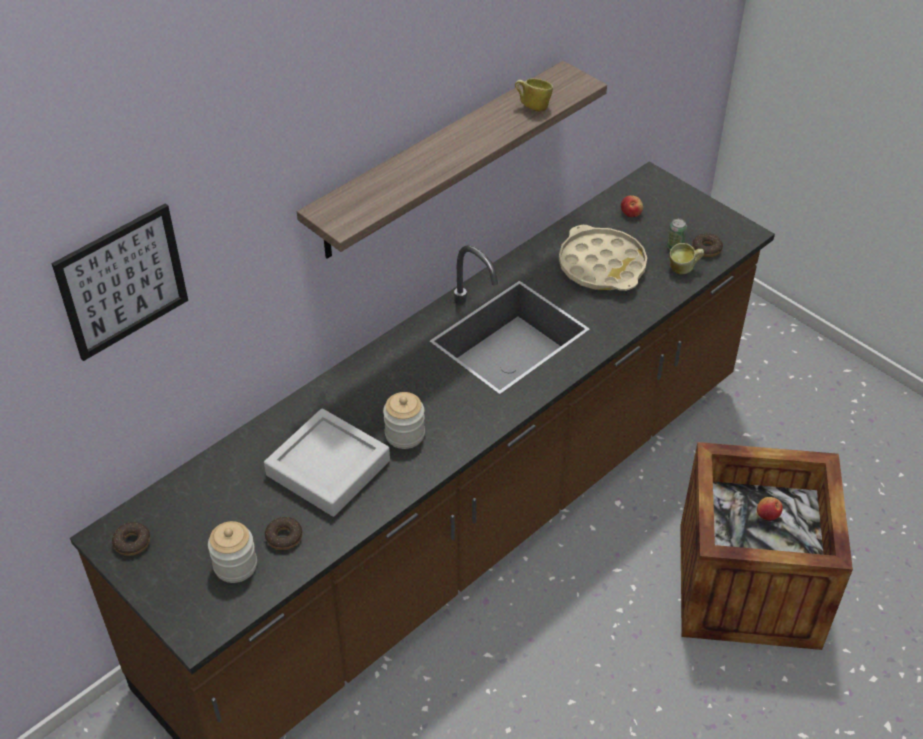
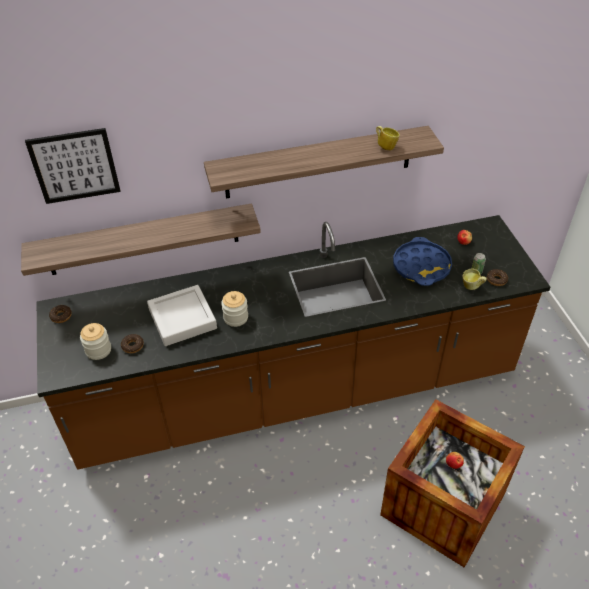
camera: 30 degrees right, 0 degrees up
(217, 369) = (143, 240): none -> shelf
(602, 266) = (421, 266): beige tray -> blue tray

